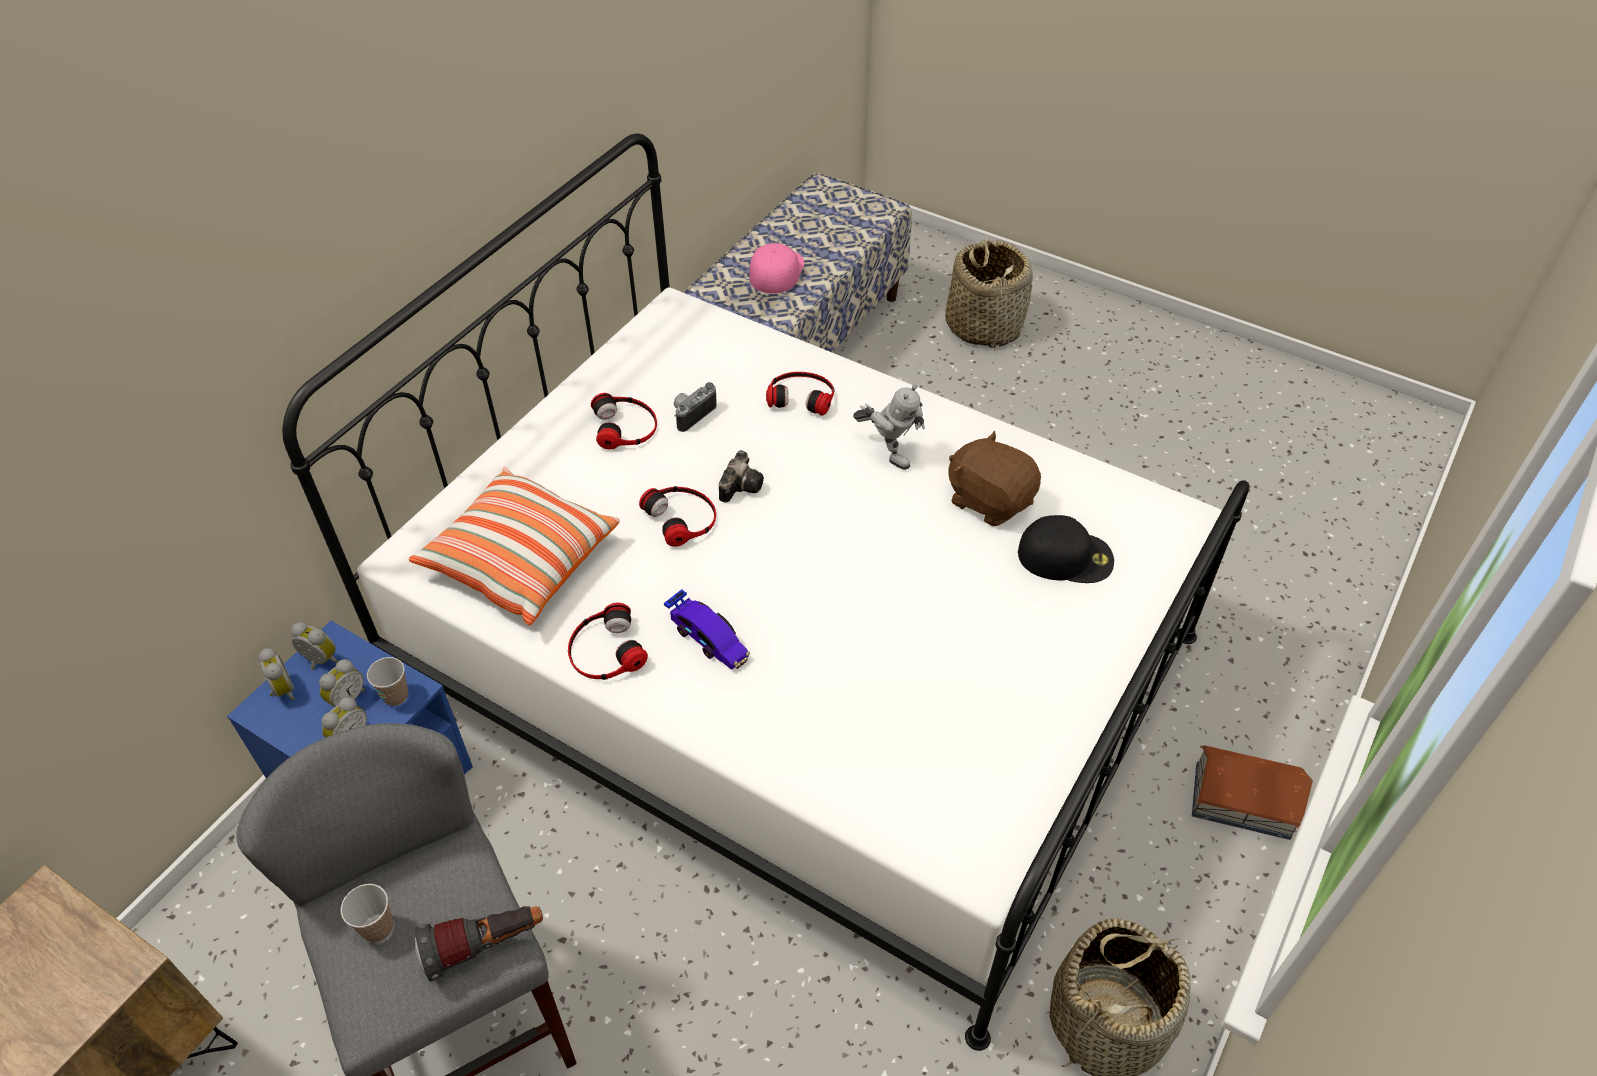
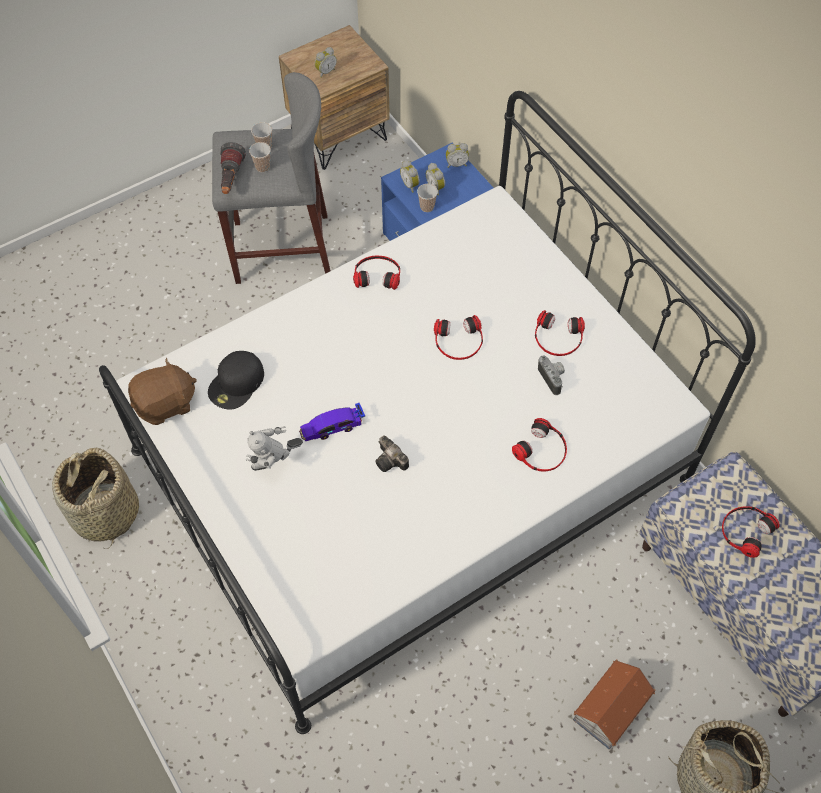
camera: 115 degrees right, 10 degrees up
(319, 661) = (468, 181): alarm clock -> alarm clock (325, 72)
(434, 905) = (262, 167): none -> cup
(520, 560) = (465, 254): pillow -> none
(708, 638) = (358, 323): toy car -> toy car (332, 427)
(741, 485) = (471, 382): camera -> camera (391, 461)
(776, 270) = (745, 531): pink cap -> headphones
(888, 452) = (458, 479): toy robot -> toy robot (275, 465)
(989, 500) = (383, 520): brown plush toy -> brown plush toy (166, 404)
(1066, 555) = (311, 541): black cap -> black cap (236, 383)
(1243, 802) = (168, 673): toy house -> toy house (610, 708)

